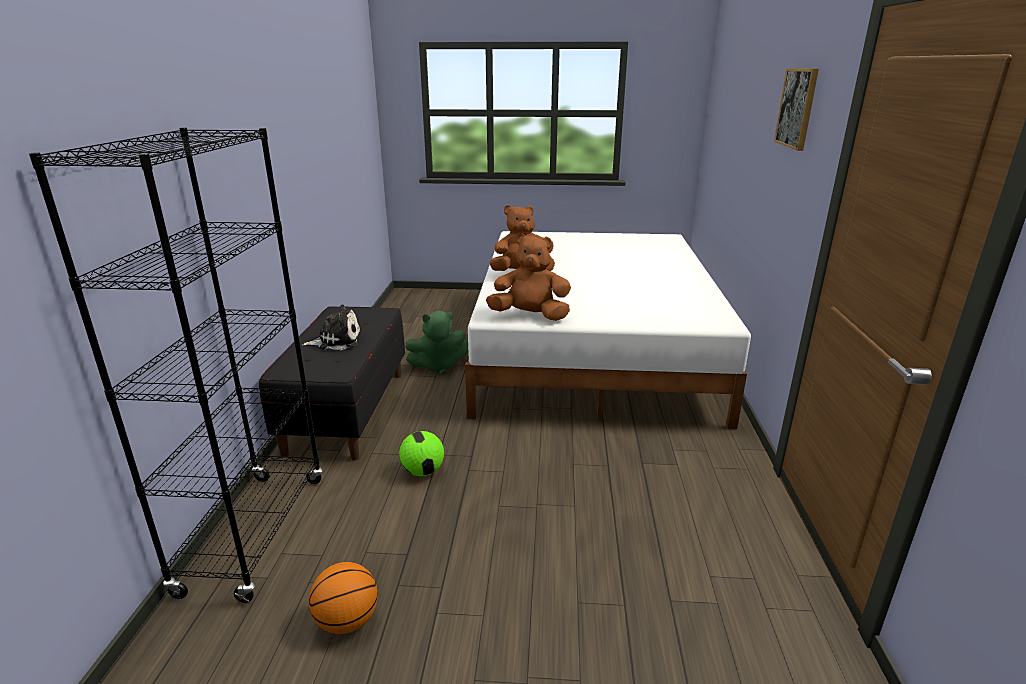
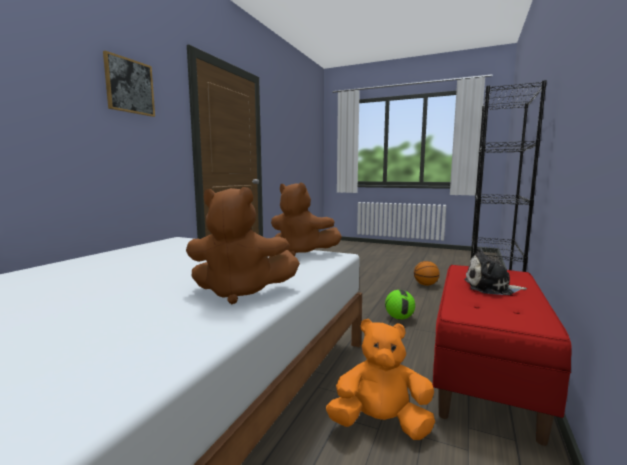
camera: 160 degrees left, 15 degrees down
(347, 411) = (486, 373): black bench -> red bench
(439, 366) = (381, 424): green plush toy -> orange plush toy

